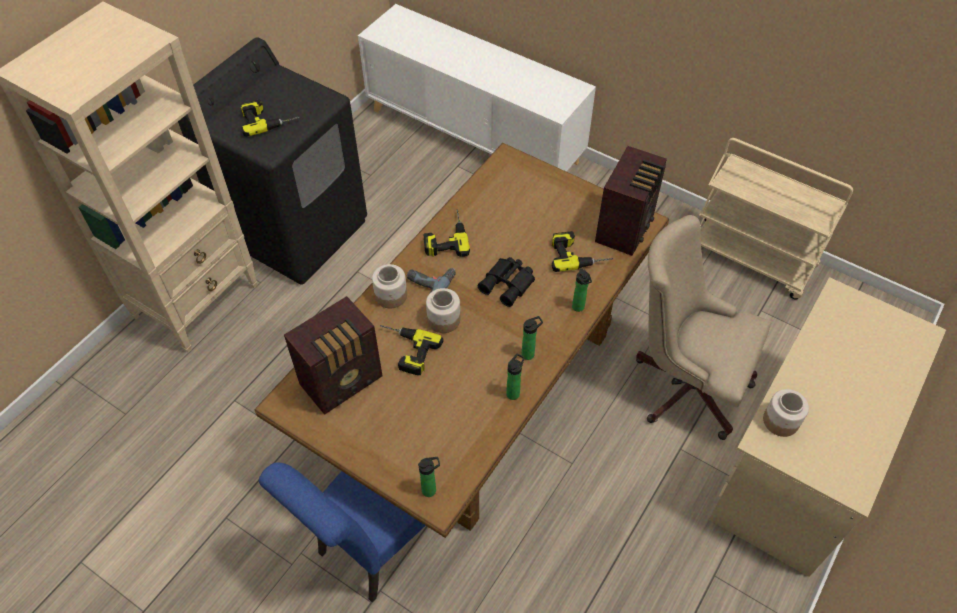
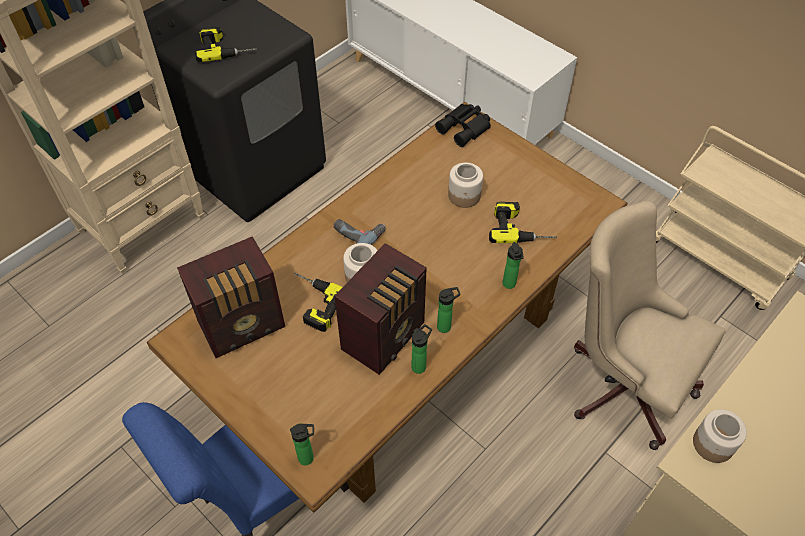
camera: 10 degrees right, 0 degrees up
(391, 296) = (314, 244): jar -> jar (464, 195)
(445, 236) = (383, 190): power drill -> none
(508, 284) = (439, 249): black binoculars -> black binoculars (465, 128)
(626, 228) = (578, 206): radio -> radio (385, 336)

